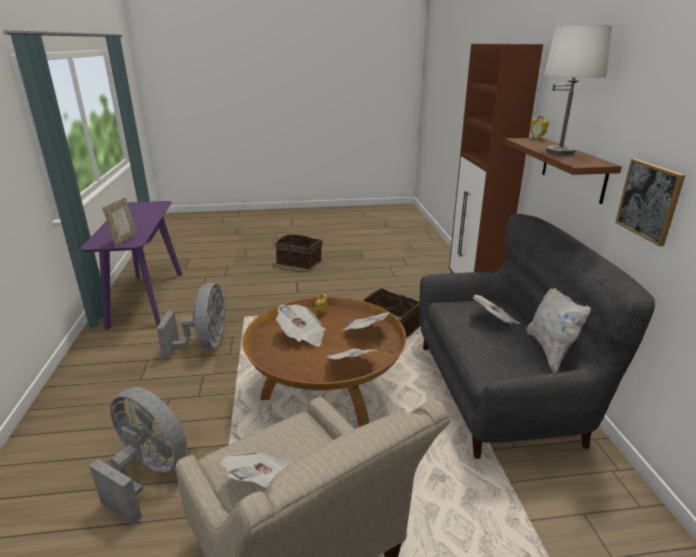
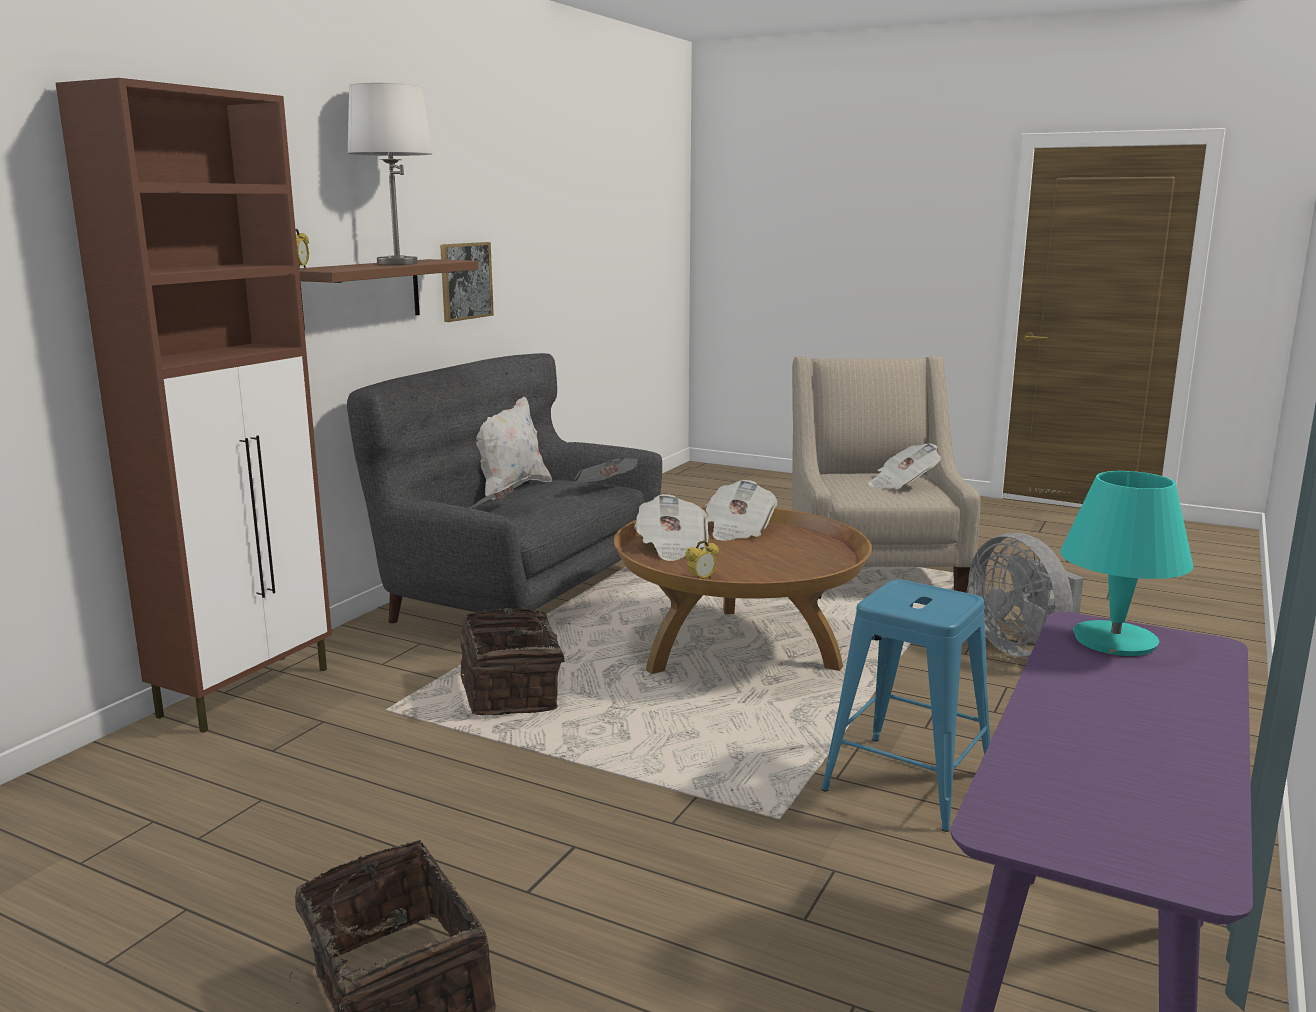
camera: 145 degrees left, 10 degrees down
(124, 240) = (1115, 641): picture frame -> turquoise table lamp
(205, 345) = (907, 781): grey fan -> blue stool
(302, 336) = (766, 564): newspaper -> newspaper (605, 488)

